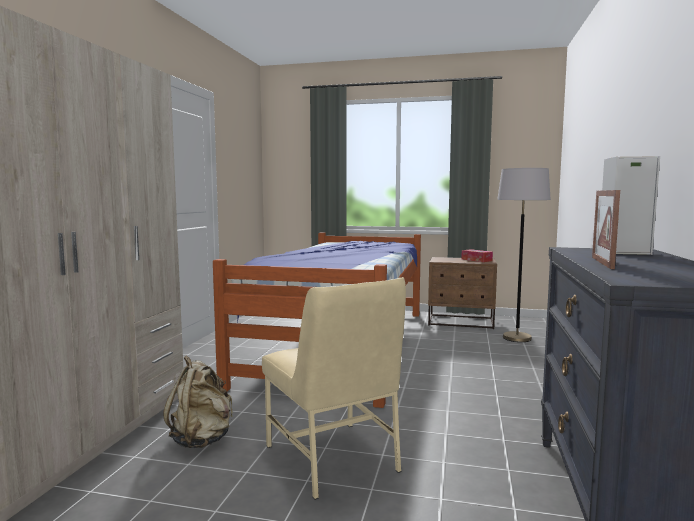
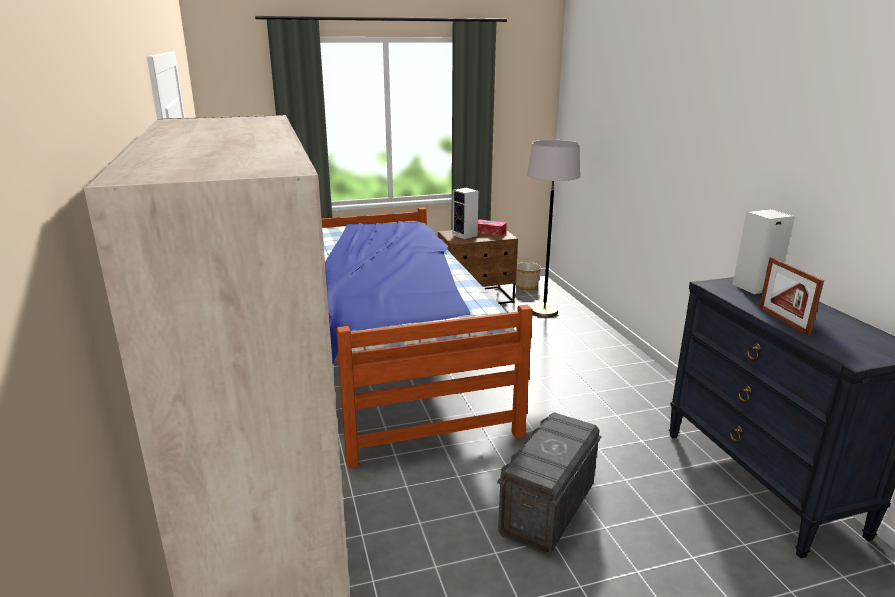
camera: 30 degrees left, 15 degrees up
(202, 440) = (412, 534): beige backpack -> none
(333, 459) = (547, 509): beige chair -> grey storage box
(451, 259) = (465, 235): none -> speaker
(521, 321) = (526, 286): none -> planter

